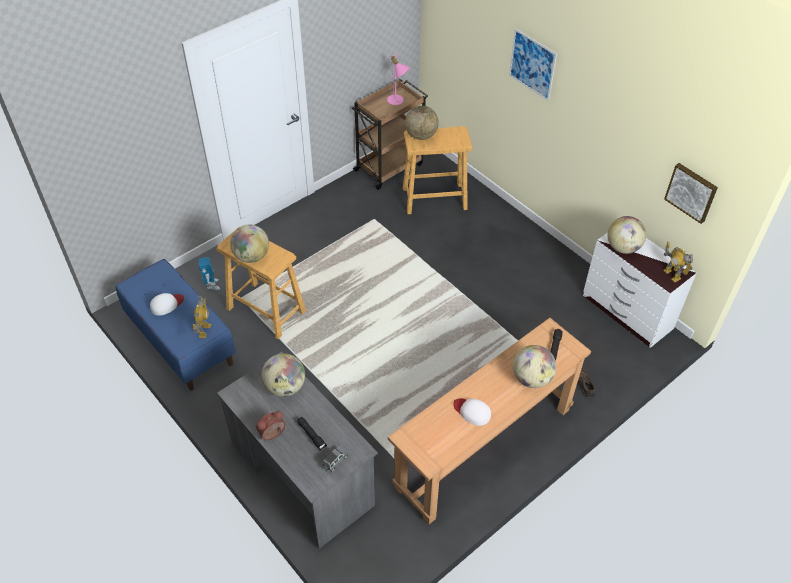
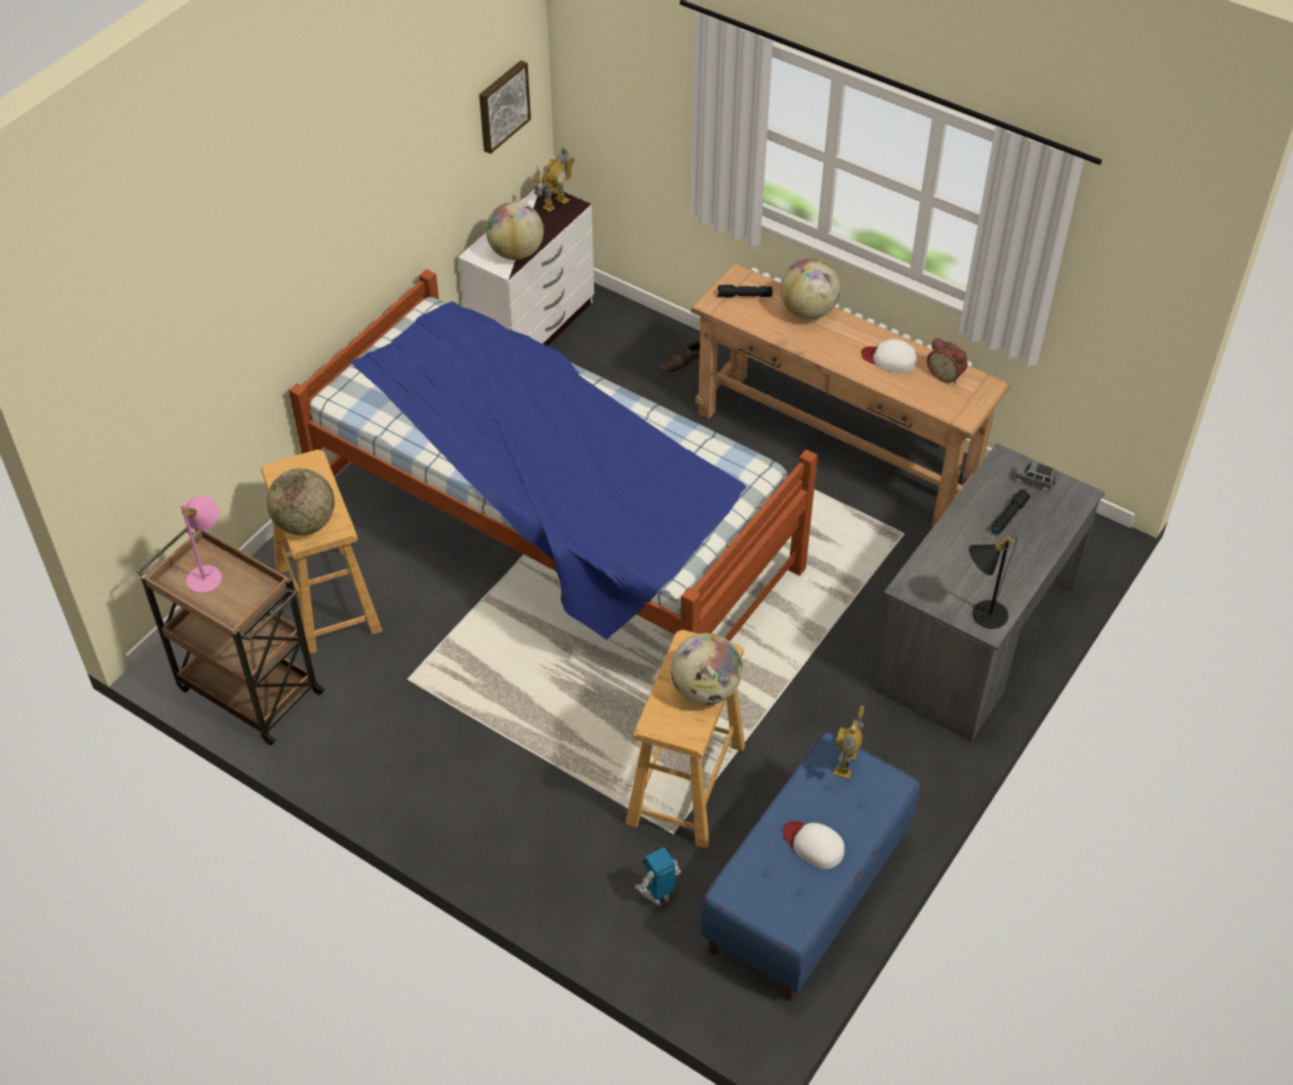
camera: 105 degrees left, 0 degrees up
(204, 330) = (846, 764): toy robot -> toy robot turned 60 degrees counterclockwise
(244, 394) = (982, 613): none -> black table lamp
(273, 434) = (1030, 558): alarm clock -> alarm clock (946, 374)
(285, 387) = (946, 567): globe -> none
(448, 290) = (554, 538): none -> bed
(472, 411) = (889, 359): white cap -> white cap turned 90 degrees clockwise
(532, 64) = (275, 251): picture -> none

